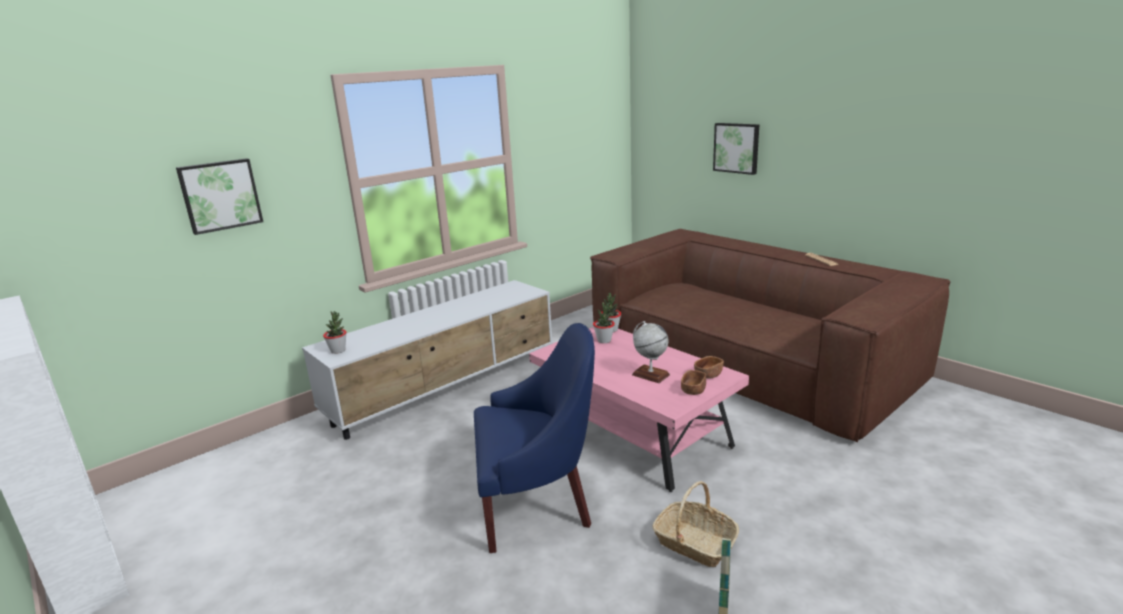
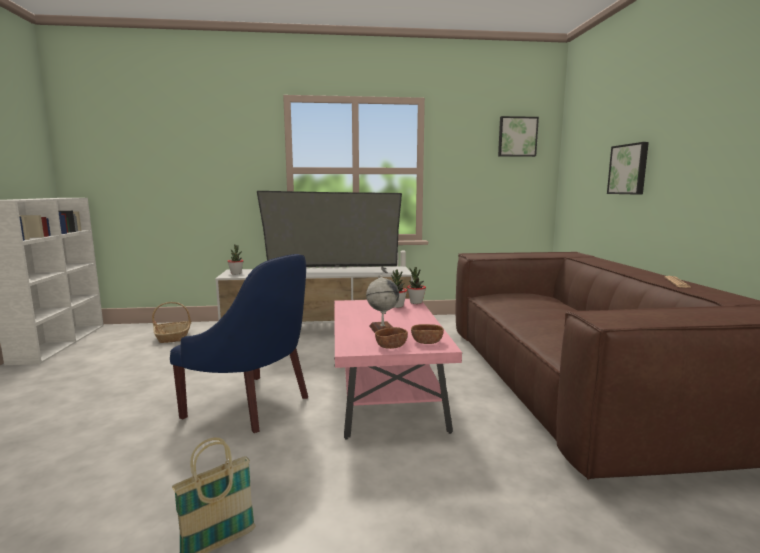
camera: 35 degrees right, 10 degrees down
(220, 195) = (201, 163): picture -> picture (517, 137)
(452, 311) = (332, 271): none -> television
(694, 543) = (299, 480): basket -> basket (174, 337)

